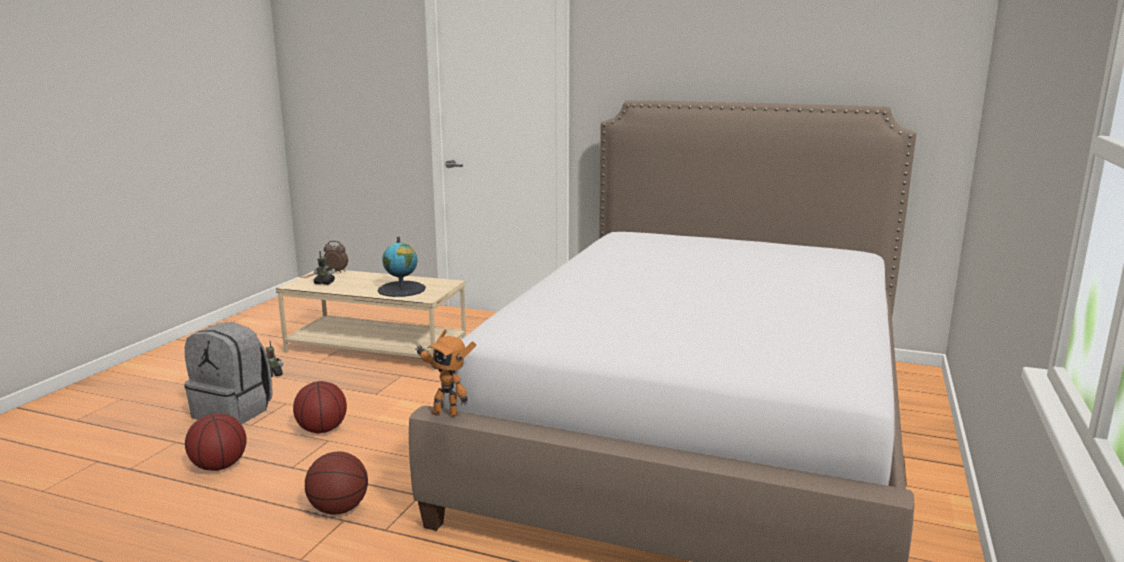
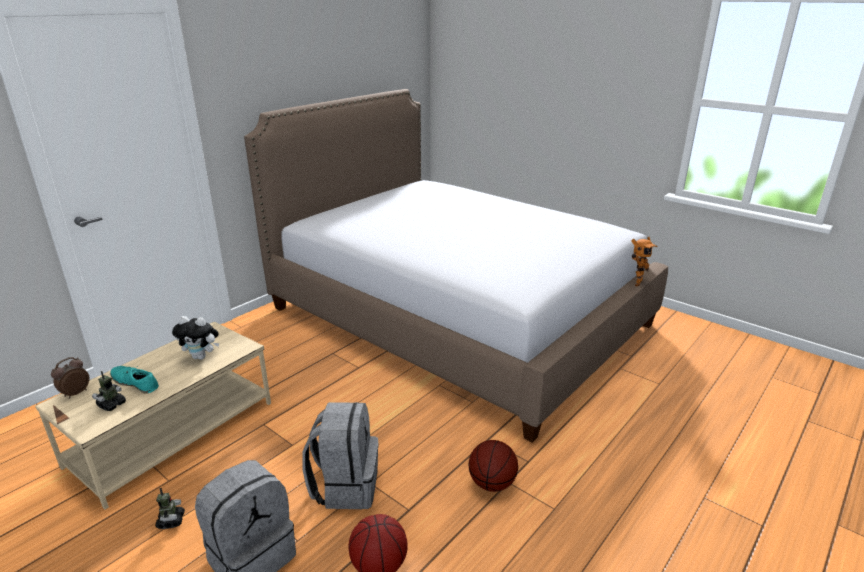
camera: 70 degrees left, 10 degrees up
(322, 429) = (345, 485): basketball -> grey backpack
(355, 282) = (135, 383): none -> turquoise shoe
(402, 289) = (201, 357): globe -> plush toy
(445, 413) = (543, 357): toy robot -> toy robot (636, 283)

